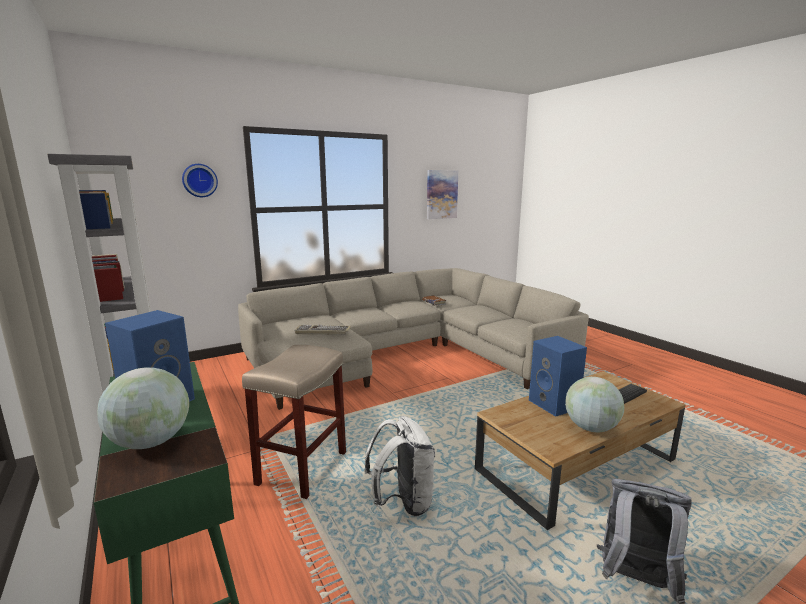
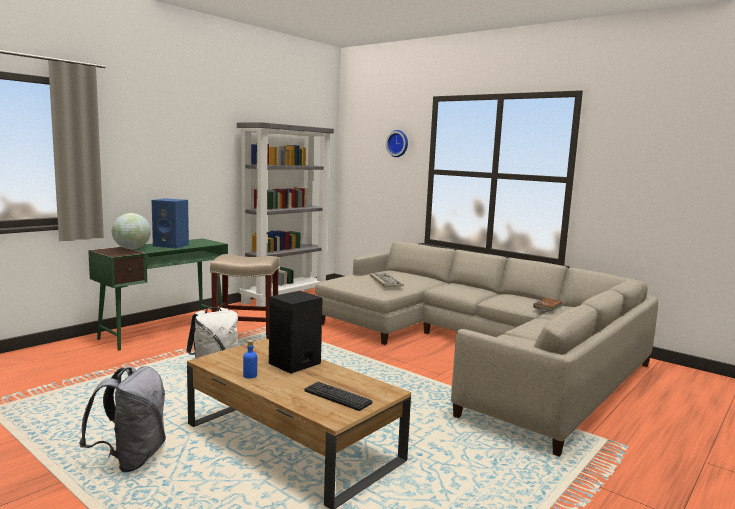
camera: 70 degrees right, 5 degrees down
(441, 194) = (668, 171): picture -> none
(555, 404) = (294, 364): blue speaker -> black speaker
(590, 428) = (250, 375): globe -> blue bottle

